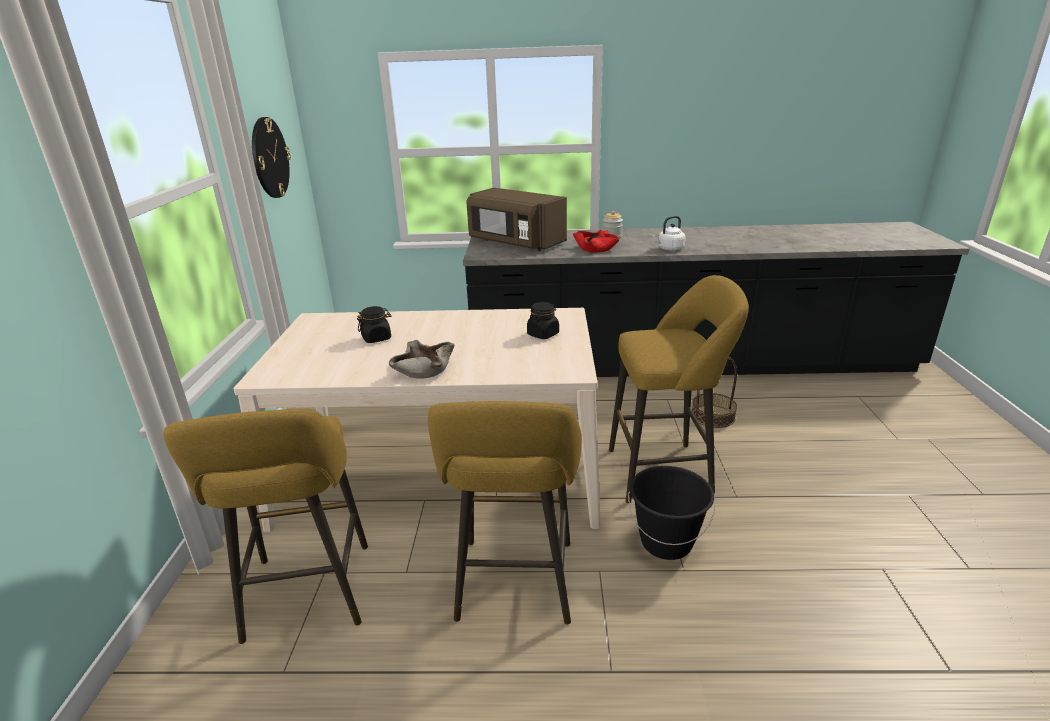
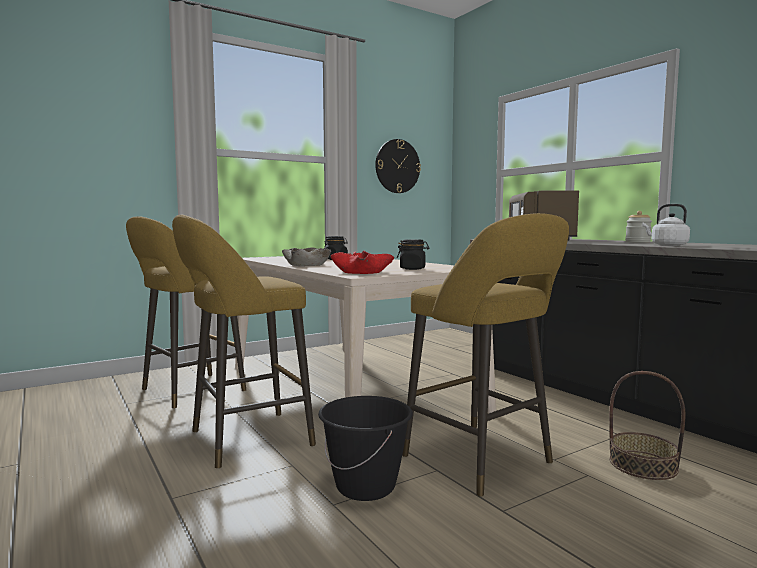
camera: 55 degrees right, 20 degrees down
(596, 248) = (592, 242): red bowl -> red bowl (363, 272)

